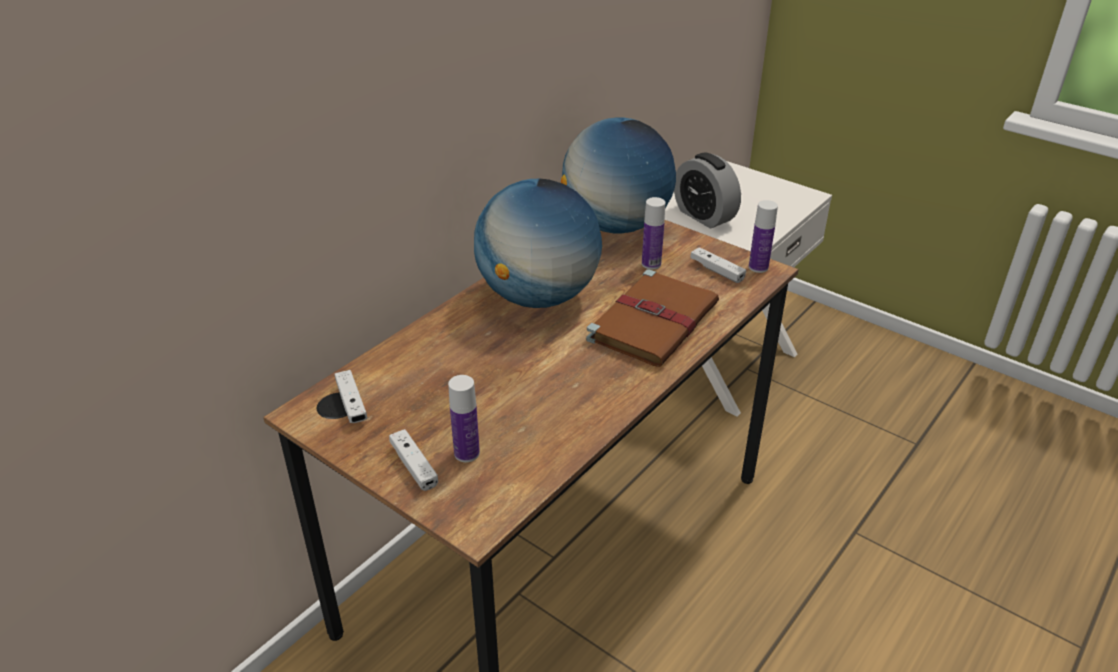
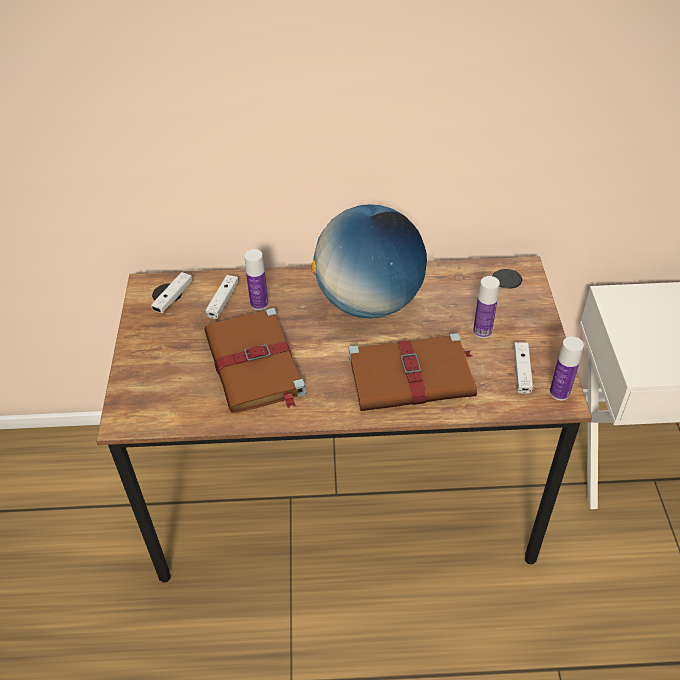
camera: 50 degrees right, 10 degrees up
(414, 466) = (147, 360): white game controller -> white game controller (223, 301)
(466, 453) = (179, 375): bottle -> bottle (259, 304)
(522, 398) = (255, 365): none -> brown book
(616, 226) = (507, 283): globe -> none
(704, 216) = (639, 320): alarm clock -> none

